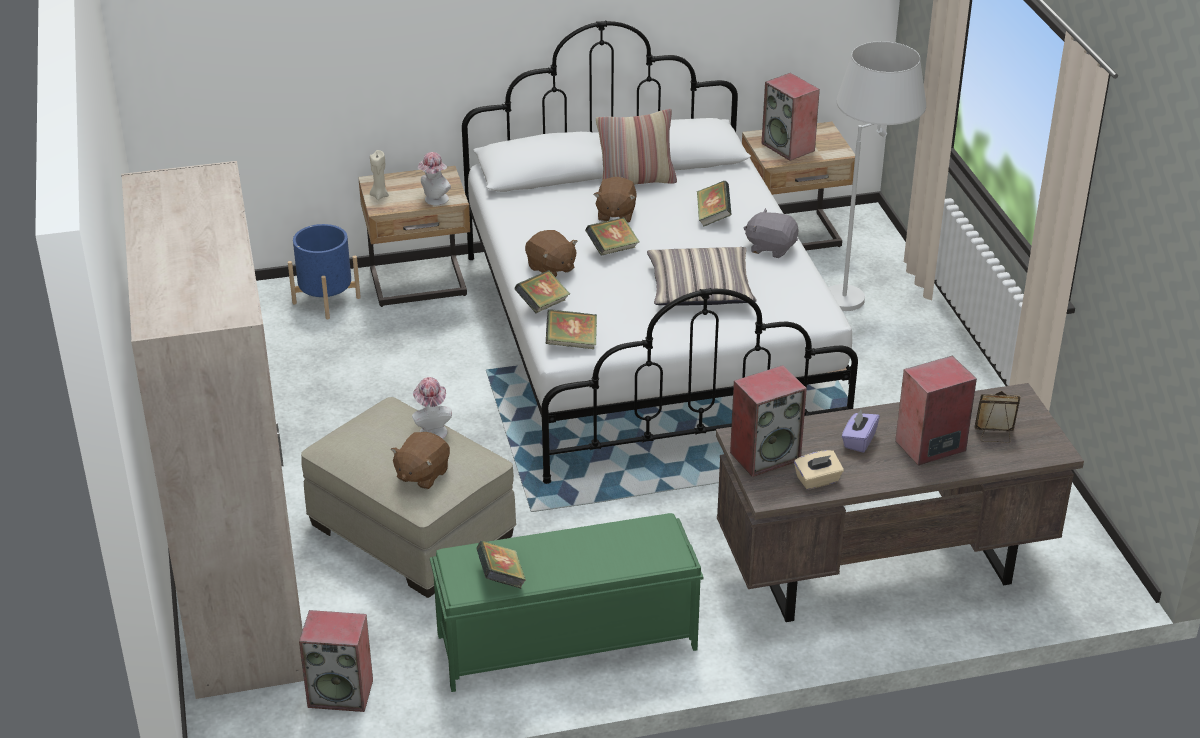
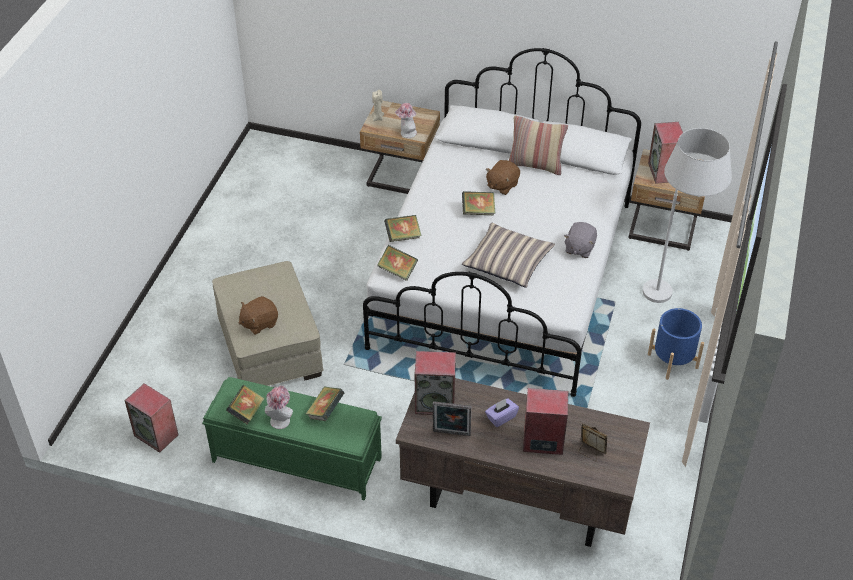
camera: 30 degrees right, 10 degrees up
(241, 590) = (154, 346): beige wardrobe -> none
(326, 300) = (340, 170): blue planter -> blue planter (672, 361)
(432, 430) = (287, 295): hat -> hat (280, 419)
(551, 269) = (429, 211): brown plush toy -> none
(713, 216) = (562, 210): book -> book (325, 411)
(771, 247) = (579, 248): grey plush toy -> grey plush toy turned 120 degrees counterclockwise
(817, 480) = (451, 434): beige tissue box -> picture frame

